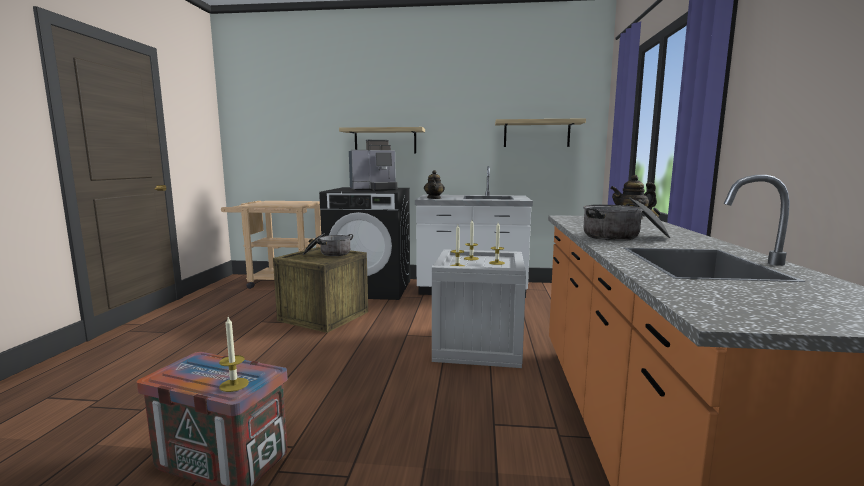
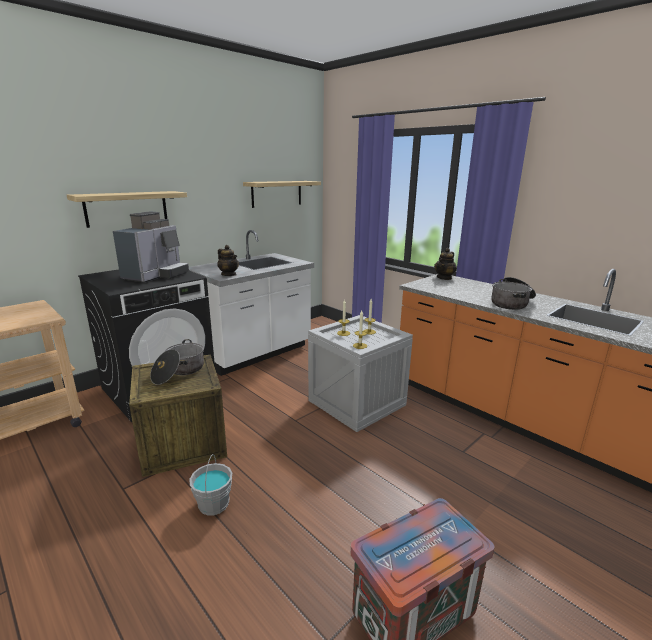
camera: 50 degrees left, 10 degrees up
(234, 385) = (462, 536): candle -> none
(274, 347) = (213, 504): none -> grey bucket

